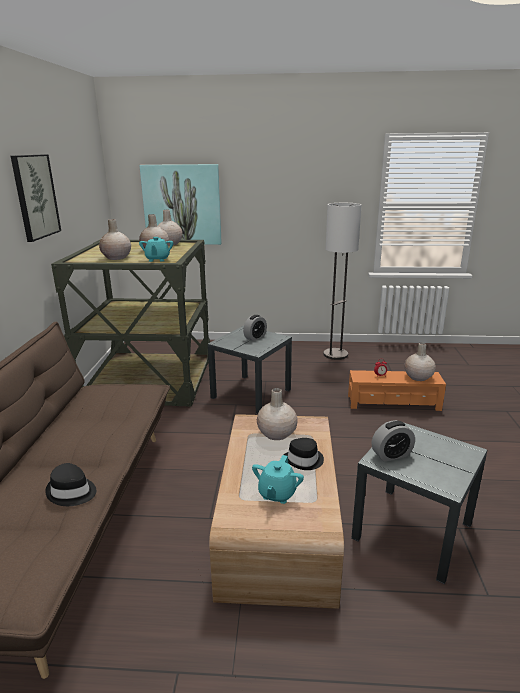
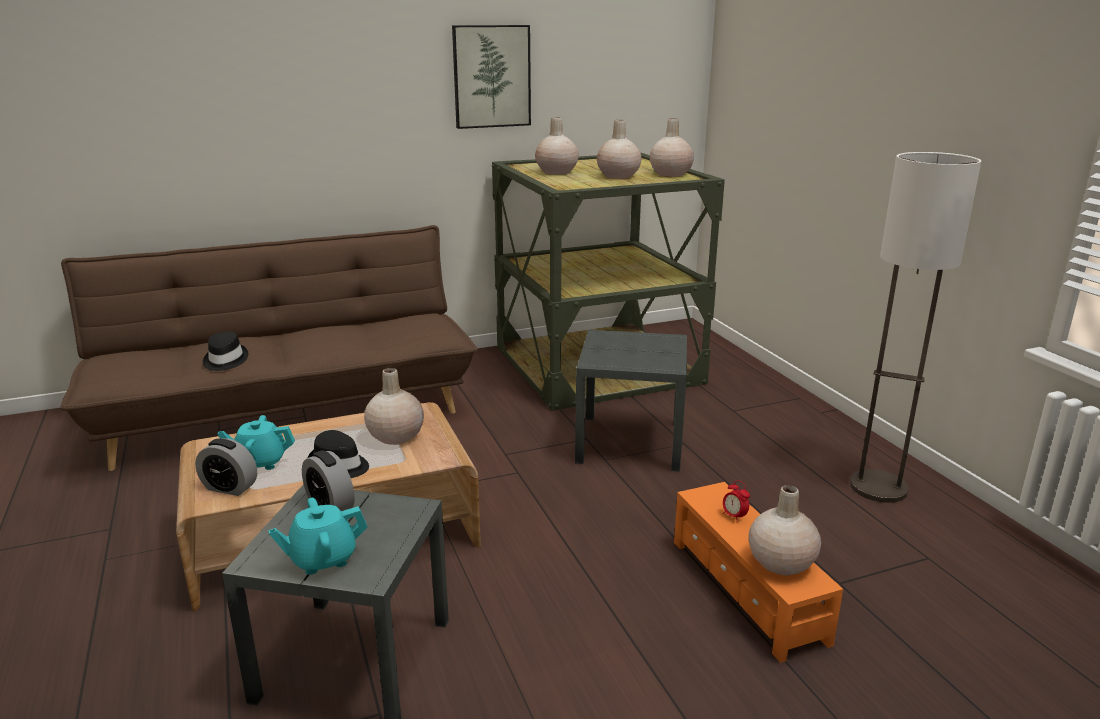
camera: 65 degrees right, 0 degrees up
(157, 259) = (570, 184): turquoise teapot -> turquoise teapot (322, 559)
(182, 205) = (774, 120): picture -> none
(255, 337) = (647, 351): alarm clock -> alarm clock (229, 487)

